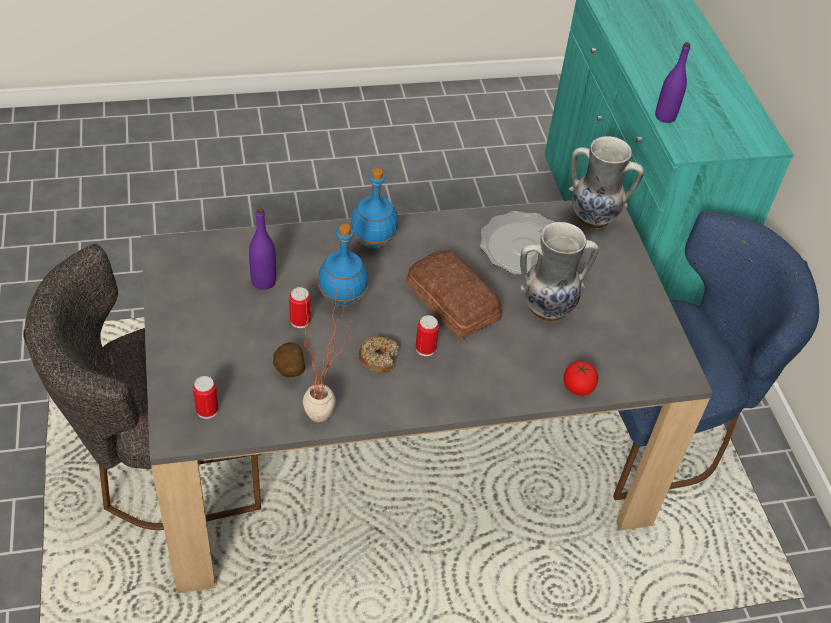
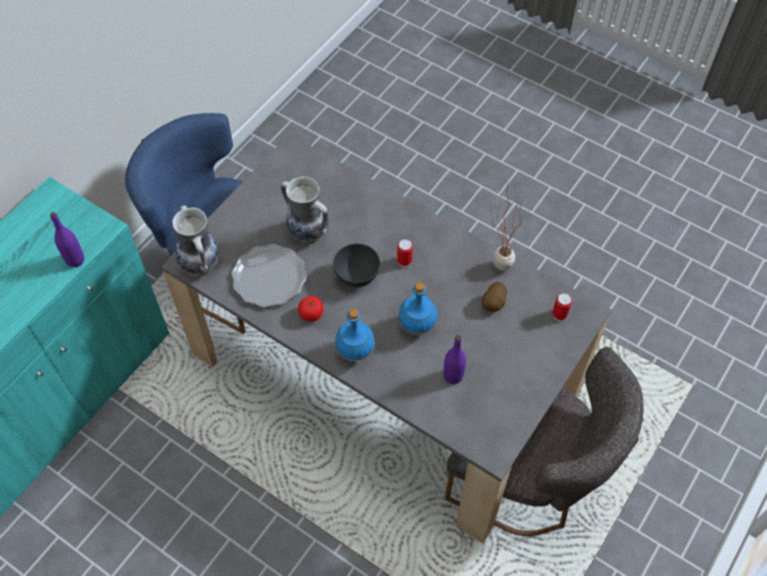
camera: 130 degrees left, 10 degrees up
(300, 321) = (457, 331): can -> none
(378, 358) = (436, 274): donut -> none
(451, 303) = (357, 276): bread -> grey bowl
(578, 387) = (351, 183): tomato -> tomato (311, 314)

